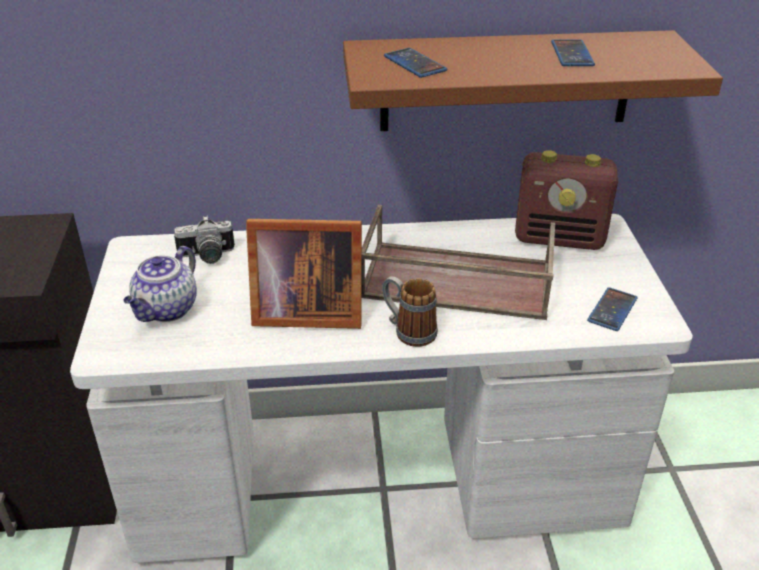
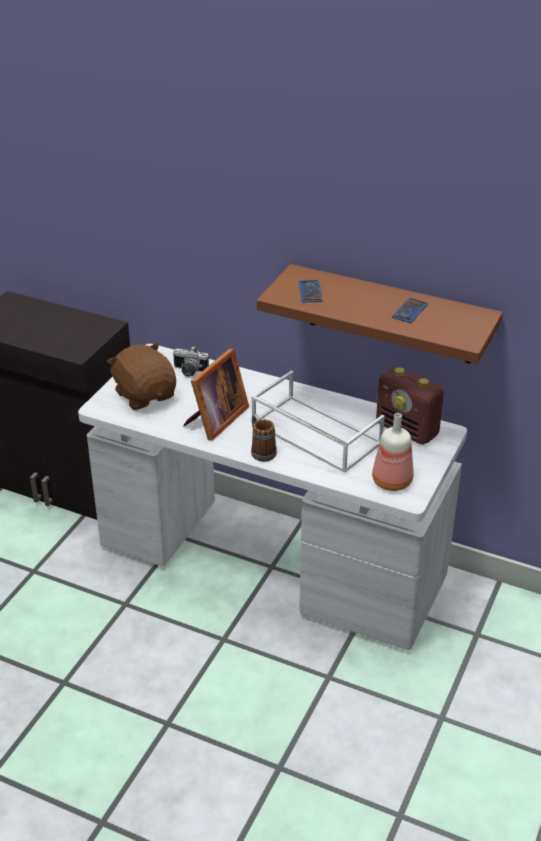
camera: 30 degrees right, 0 degrees up
(166, 310) = (145, 395): teapot -> brown plush toy
(304, 311) = (215, 420): picture frame -> picture frame turned 90 degrees counterclockwise
(454, 281) = (314, 433): brown tray -> white tray
(612, 310) = (390, 481): phone -> bottle

